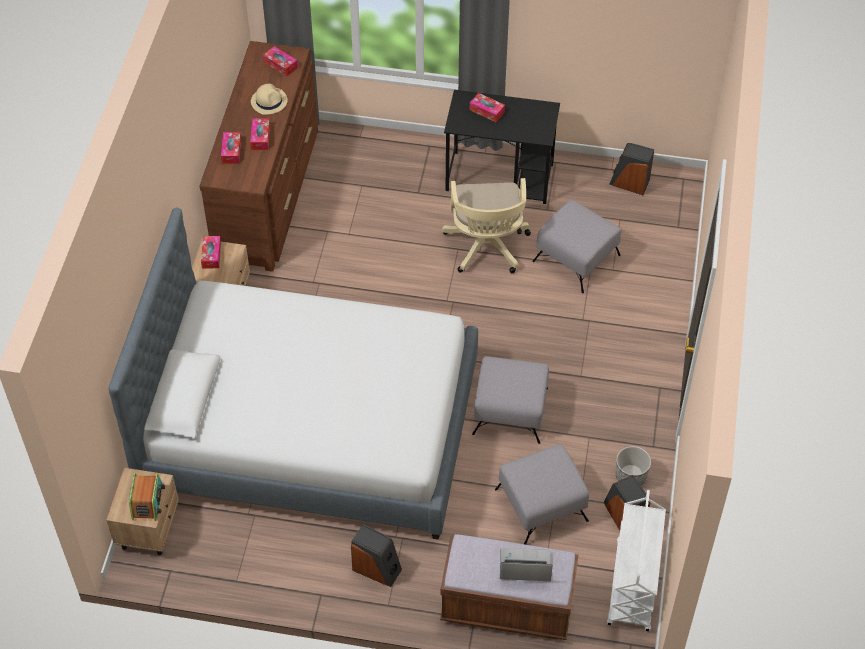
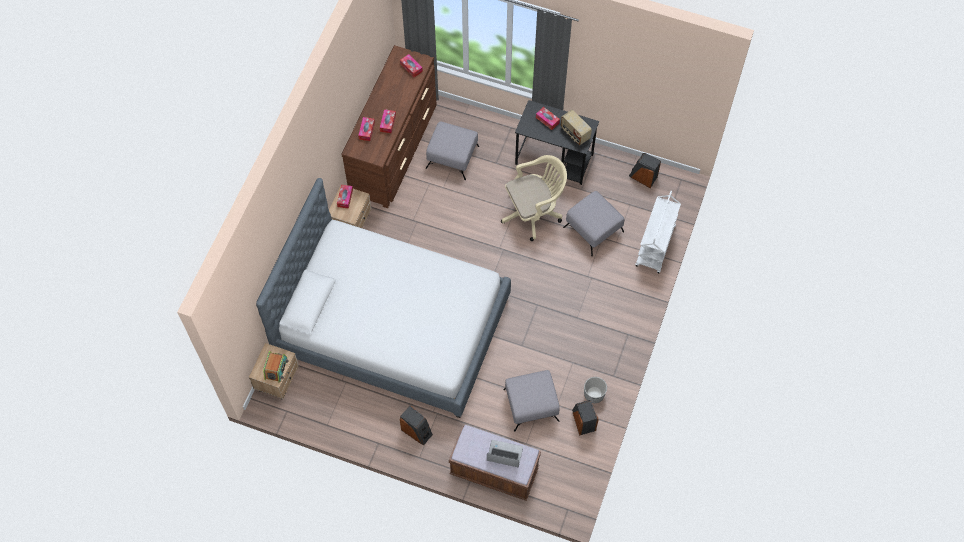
camera: 10 degrees right, 10 degrees up
(269, 101) = (398, 95): beige hat -> none
(486, 248) = (534, 212): beige office chair -> beige office chair turned 120 degrees counterclockwise
(510, 411) = (525, 335): grey ottoman -> grey ottoman (453, 157)
(529, 122) = (574, 133): none -> radio
(633, 586) = (578, 471): white cart -> white cart (655, 247)

